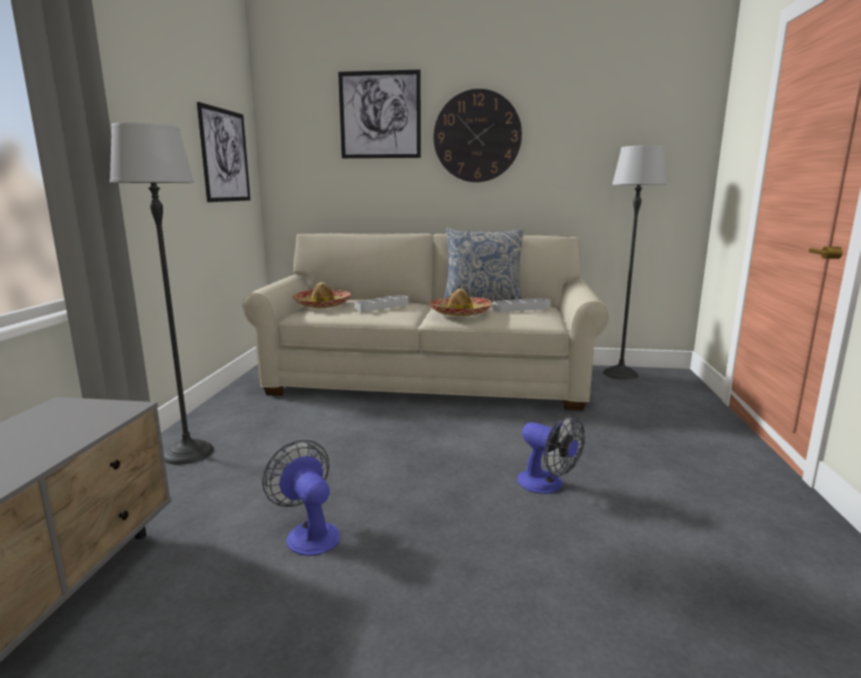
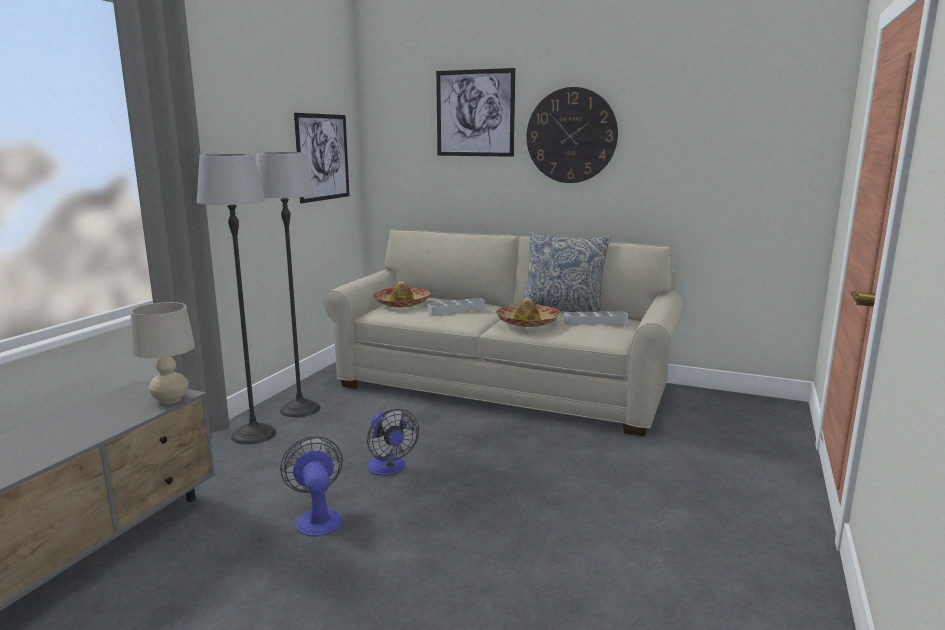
camera: 15 degrees right, 0 degrees up
(115, 414) = (170, 400): none -> beige table lamp
(547, 485) = (552, 507): fan -> fan (389, 469)
(620, 374) = (718, 400): floor lamp -> floor lamp (300, 409)

